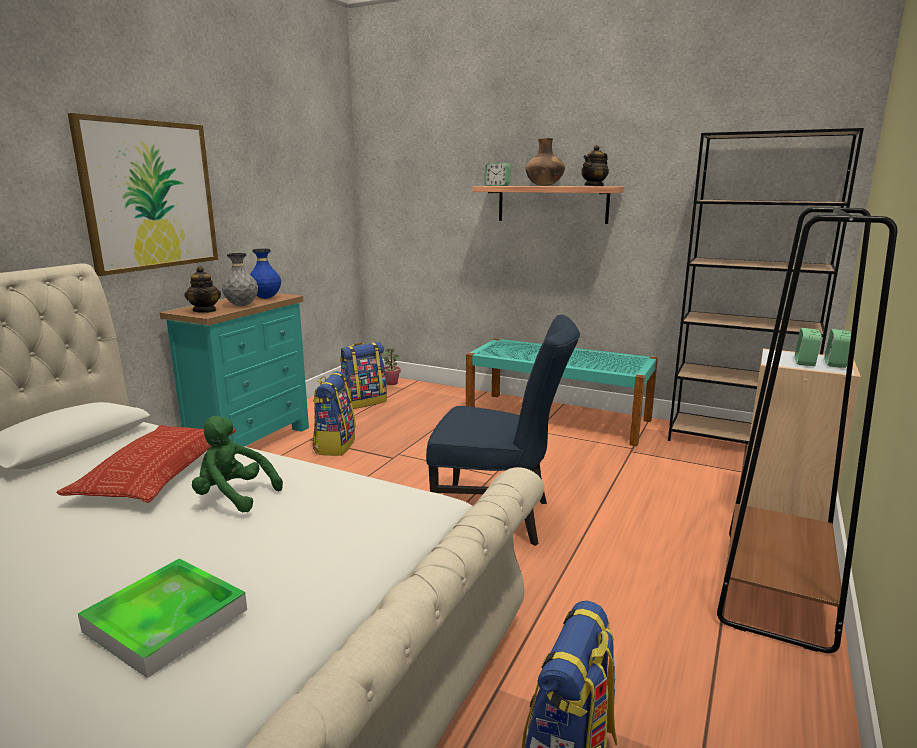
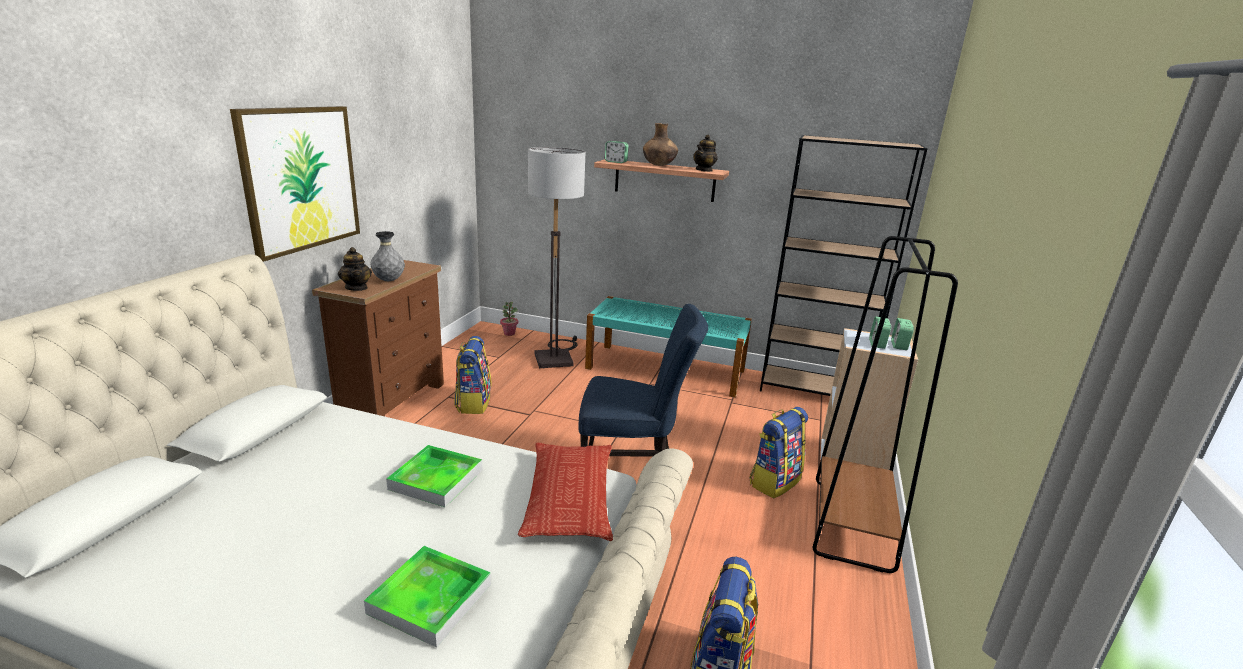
camera: 10 degrees left, 5 degrees up
(158, 471) = (356, 456): pillow -> pillow (569, 497)
(233, 496) = (436, 479): green plush toy -> tray
(252, 443) = (394, 402): turquoise dresser -> brown dresser
(265, 298) = (407, 270): blue vase -> none
(364, 402) = (488, 355): backpack -> backpack (774, 481)
(437, 404) = (556, 356): none -> floor lamp

